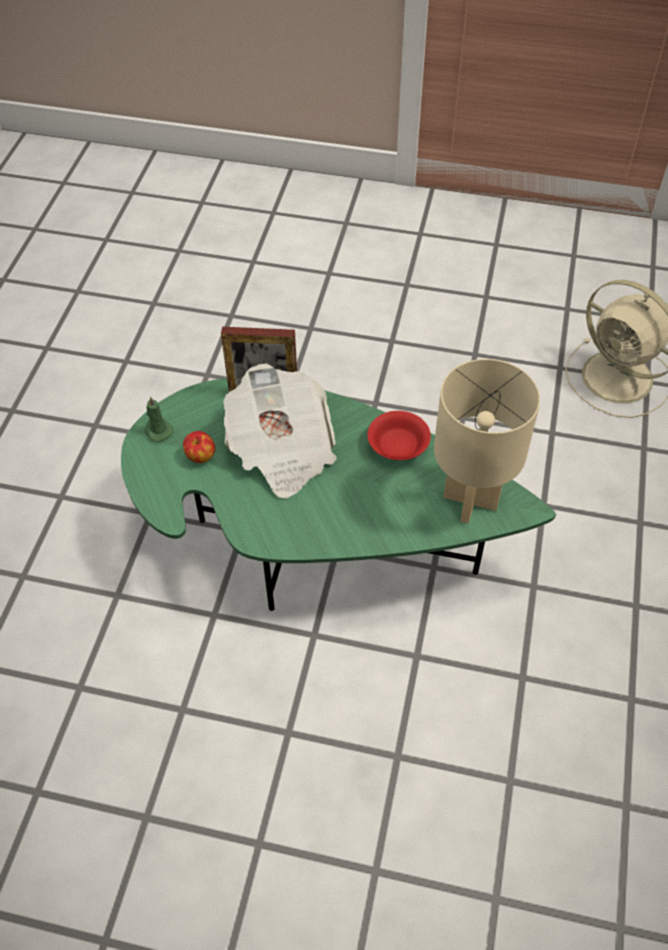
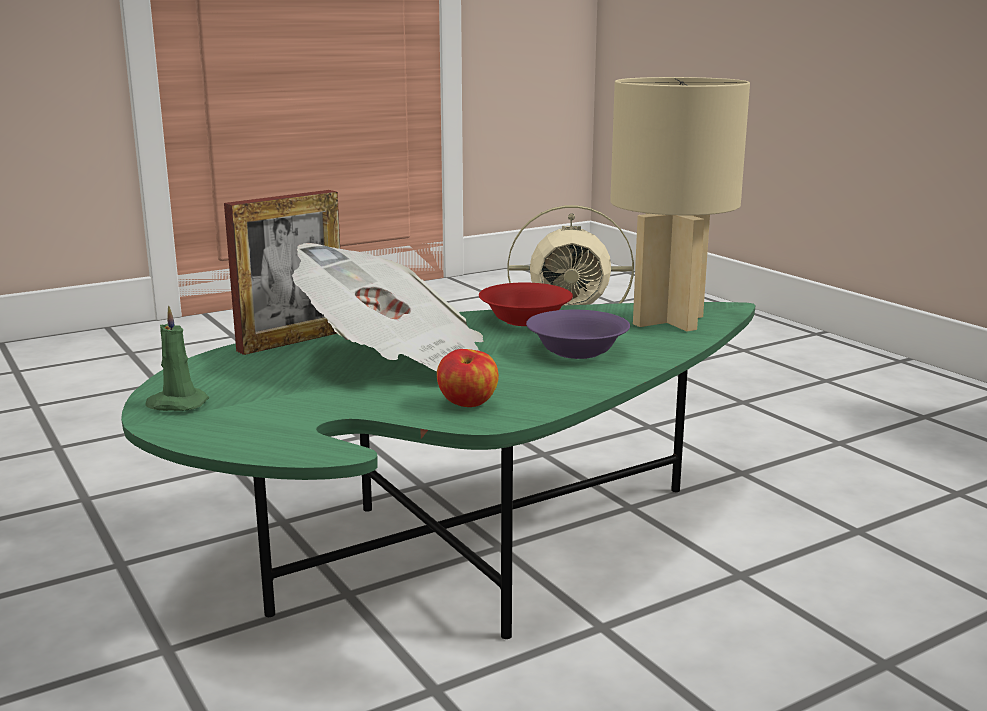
camera: 45 degrees left, 35 degrees down
(200, 457) = (287, 399): apple -> apple (467, 404)
(373, 501) = (576, 351): none -> purple bowl

